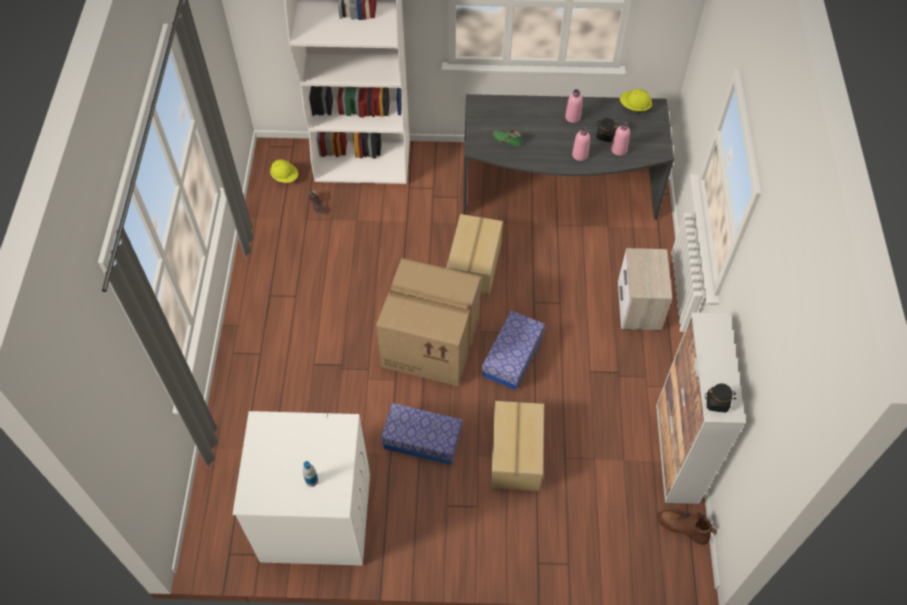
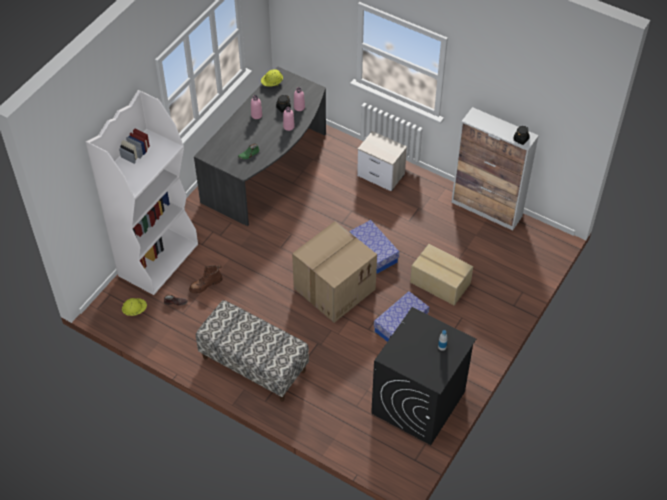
camera: 60 degrees left, 5 degrees down
(276, 317) = (253, 364): none -> bench
(315, 517) = (418, 403): white washing machine -> black washing machine
(475, 265) = (292, 239): cardboard box -> none
(683, 528) = (532, 230): brown boot -> brown boot (206, 285)

